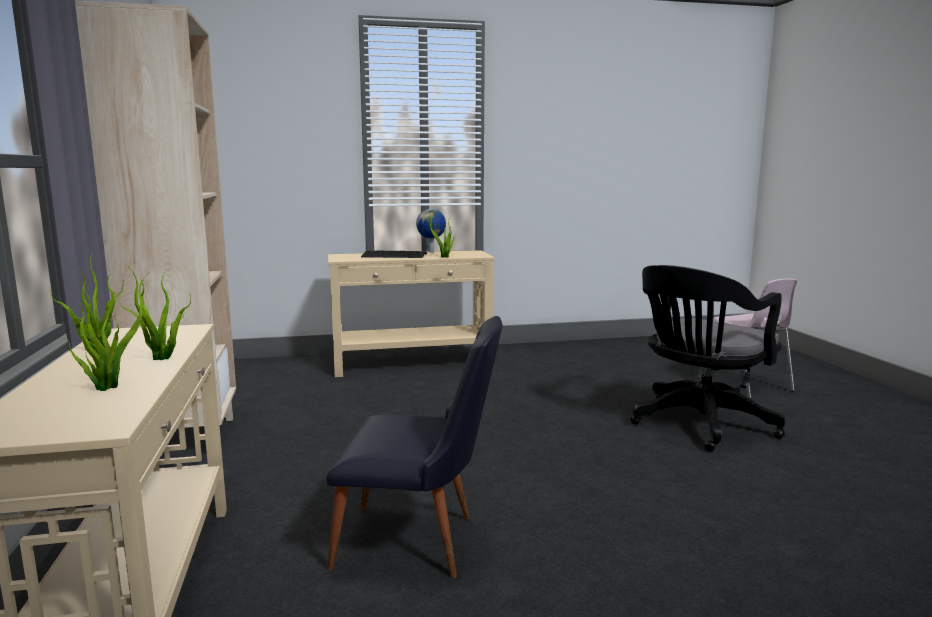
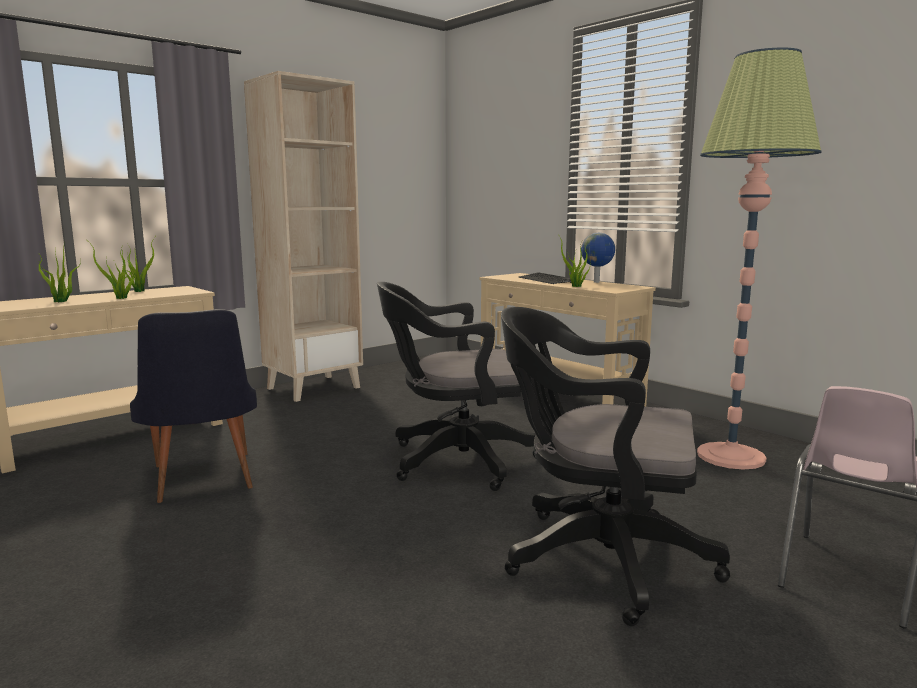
camera: 60 degrees right, 0 degrees up
(503, 424) = (454, 461): none -> black office chair
(582, 358) = (730, 456): none -> floor lamp

